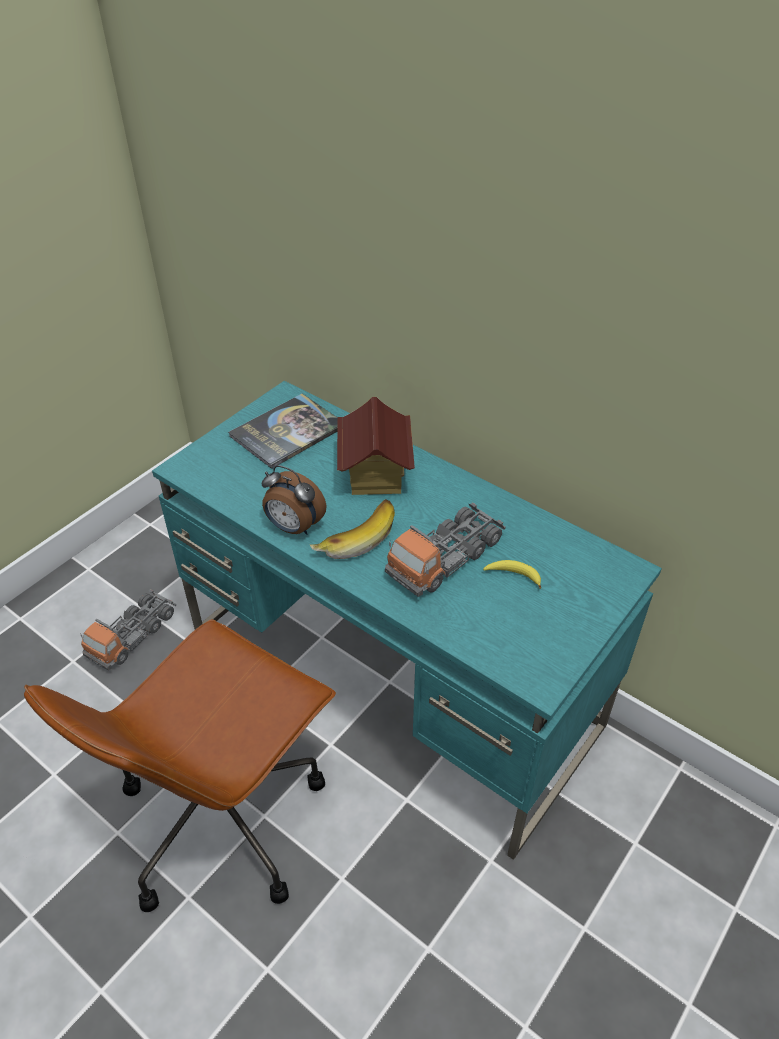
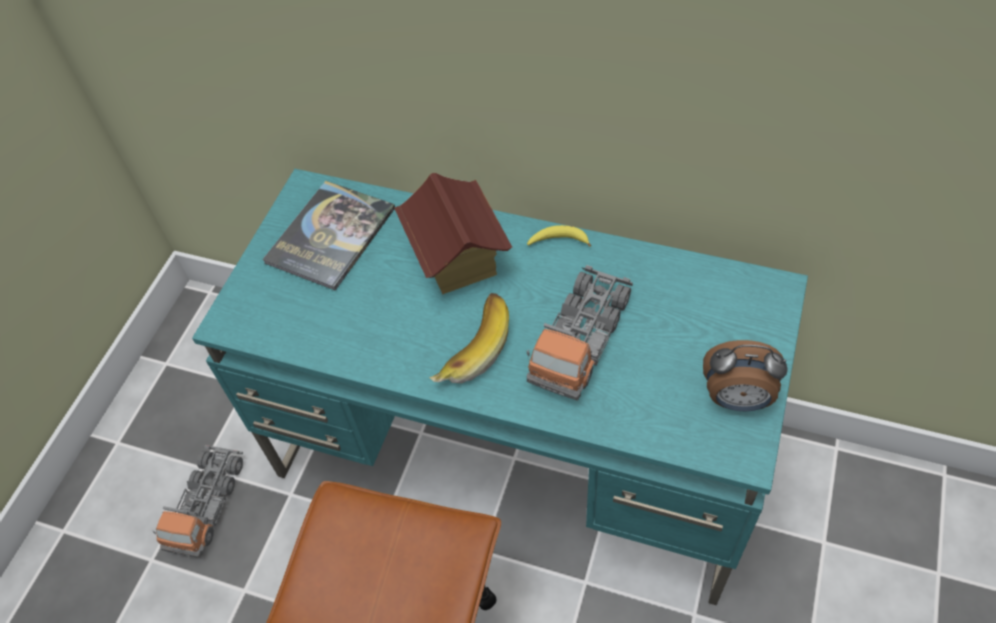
camera: 15 degrees left, 10 degrees up
(293, 527) = (395, 358): alarm clock -> alarm clock (737, 399)
(513, 575) = (662, 336): banana -> banana (558, 241)

